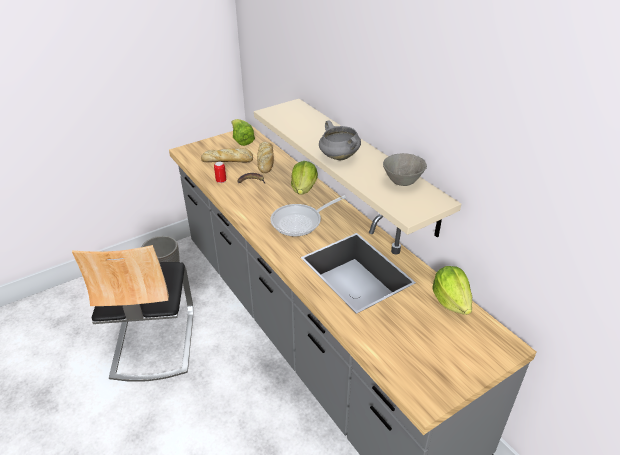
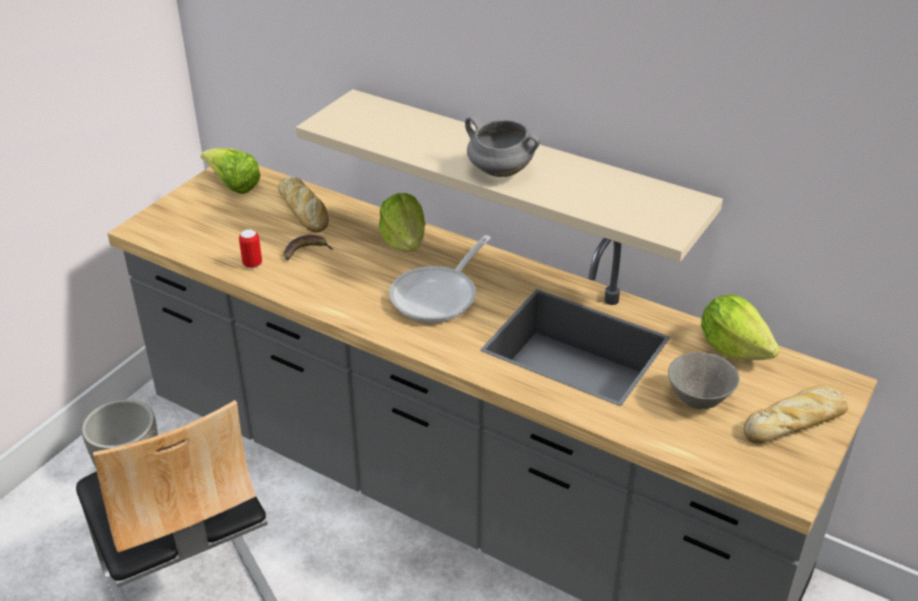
camera: 25 degrees left, 0 degrees up
(228, 160) = (237, 226): bread -> bread (796, 421)
(402, 182) = (622, 188): grey bowl -> grey bowl (698, 401)

